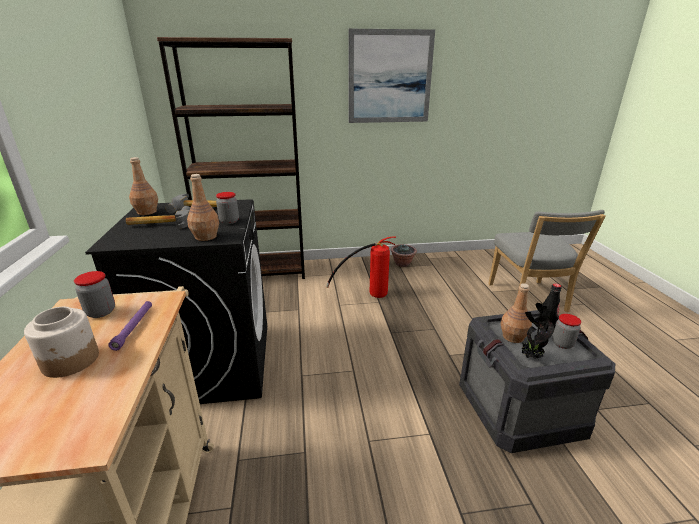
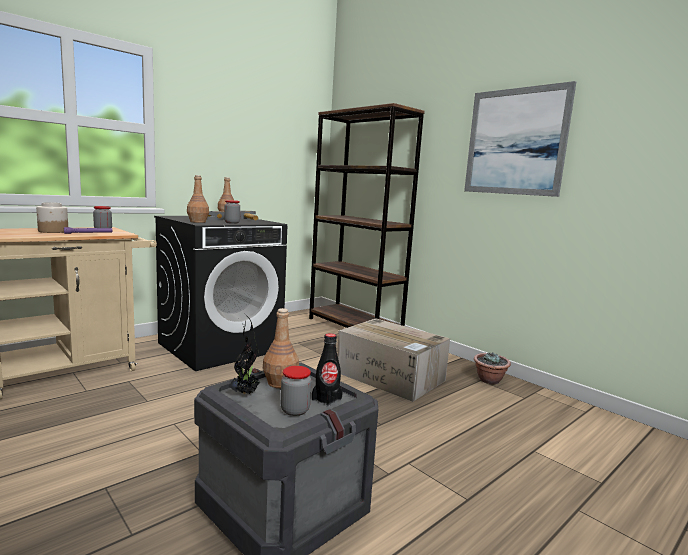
camera: 55 degrees right, 15 degrees down
(368, 295) = (392, 377): fire extinguisher -> cardboard box
(528, 300) = (568, 488): grey chair -> none

